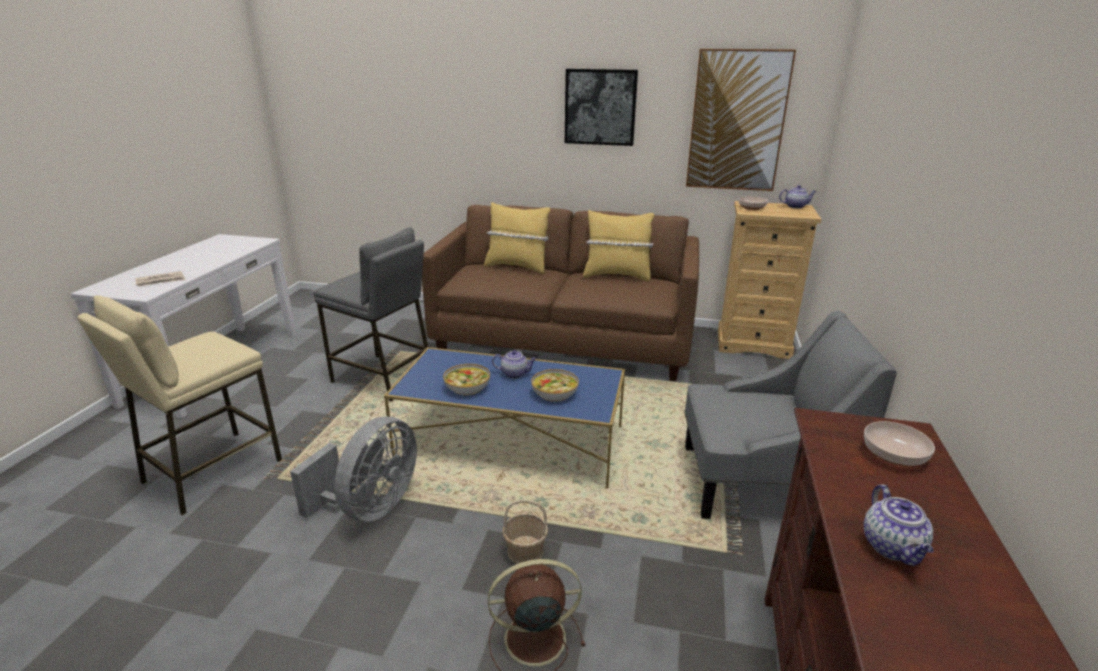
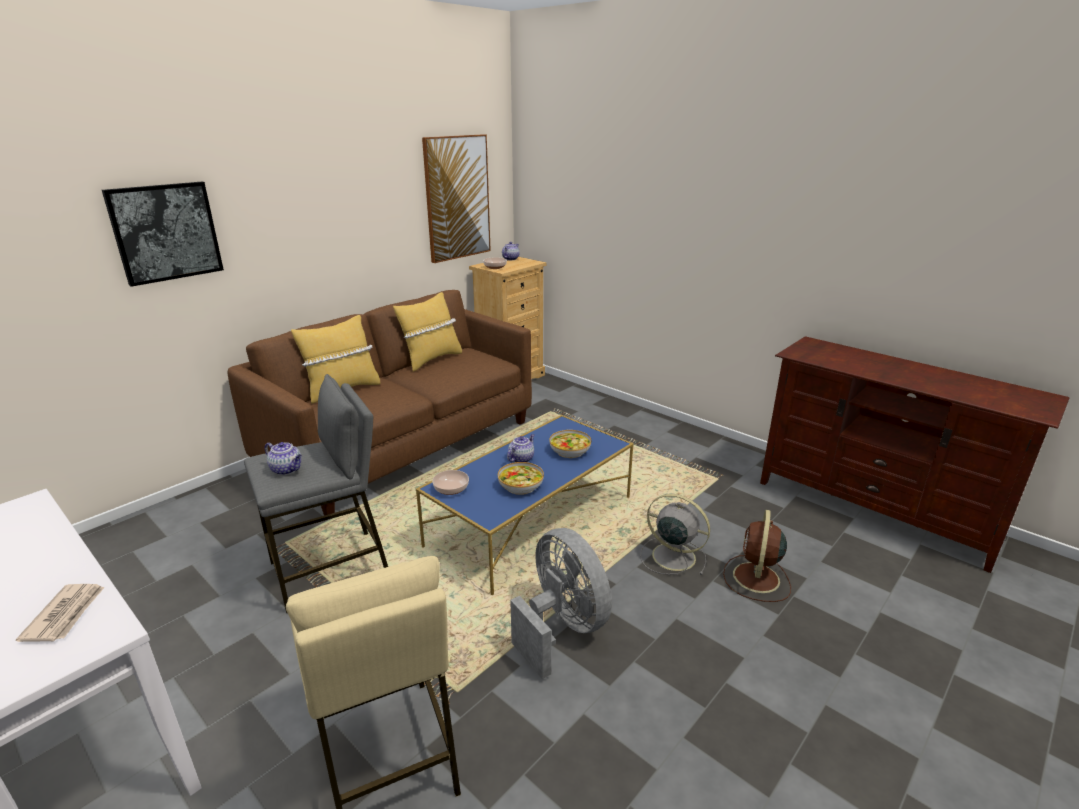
camera: 60 degrees left, 0 degrees up
(525, 551) = (671, 556): basket -> grey fan
(600, 107) = (350, 202): picture -> picture (165, 232)
(759, 483) = (664, 443): grey armchair -> none
(893, 548) = (902, 375): teapot -> teapot (287, 469)
(895, 454) = (830, 351): bowl -> bowl (451, 488)

